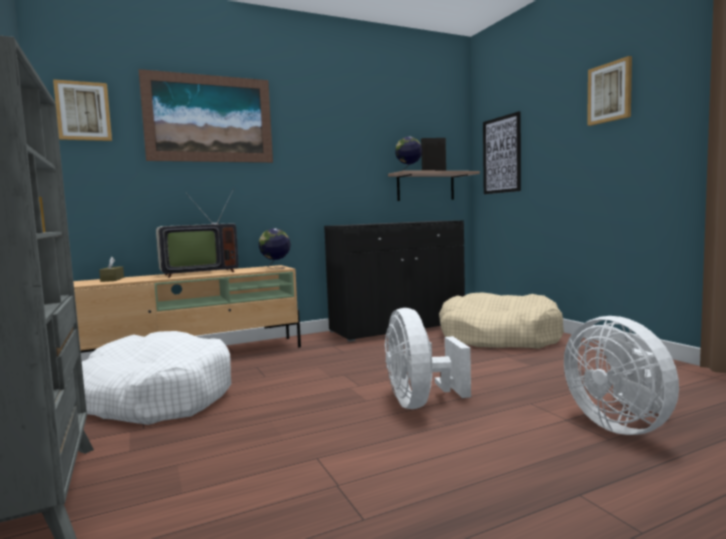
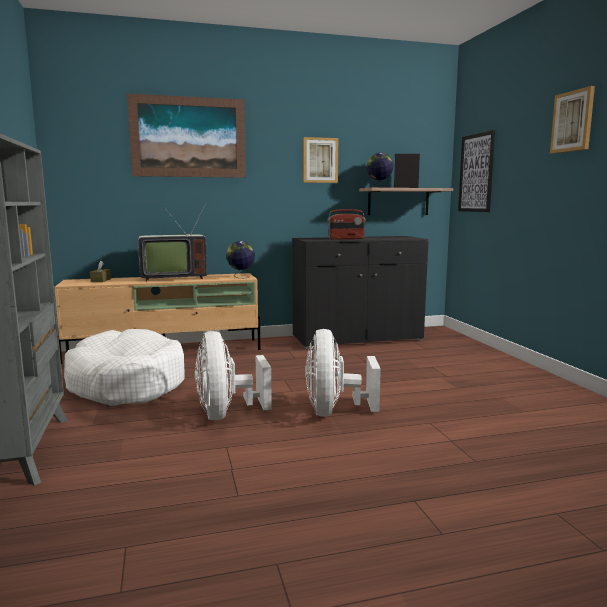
camera: 10 degrees right, 5 degrees up
(83, 111) = (80, 132): picture -> picture (320, 160)
(382, 223) = (346, 239): none -> radio
(498, 337) = (446, 356): beige dog bed -> none
(621, 425) = (496, 451): white fan -> white fan (226, 414)

